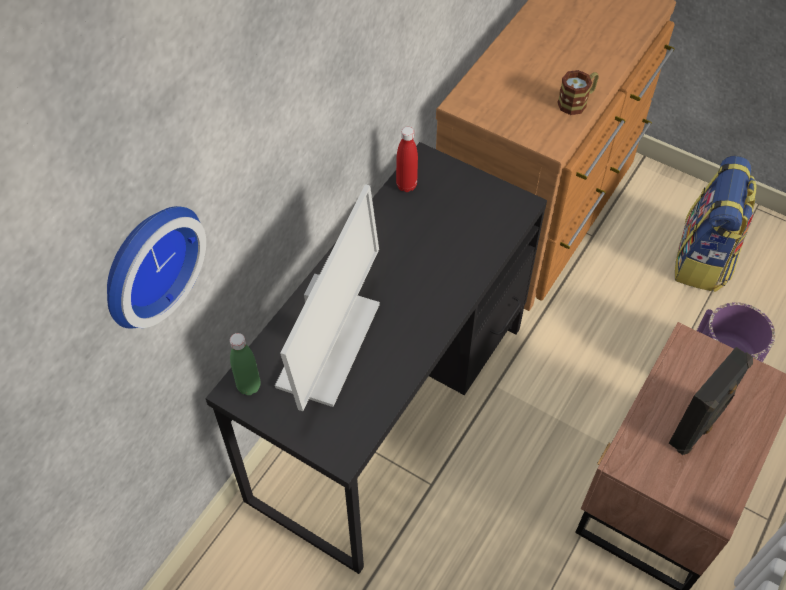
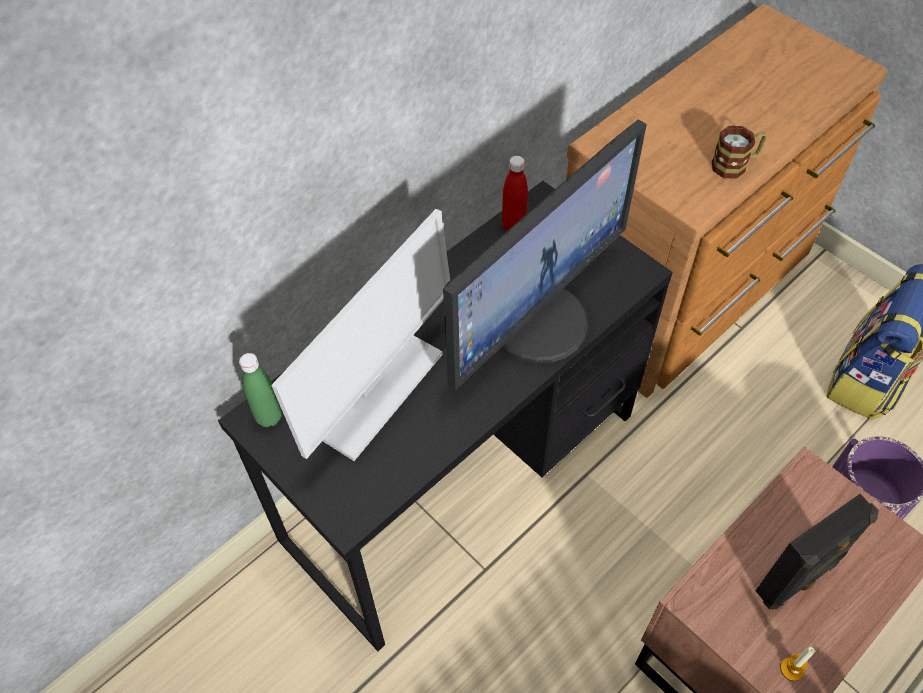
camera: 15 degrees right, 0 degrees up
(147, 262) = (127, 246): wall clock -> none
(449, 261) = (537, 320): none -> monitor
(710, 496) = (791, 669): none -> candle

